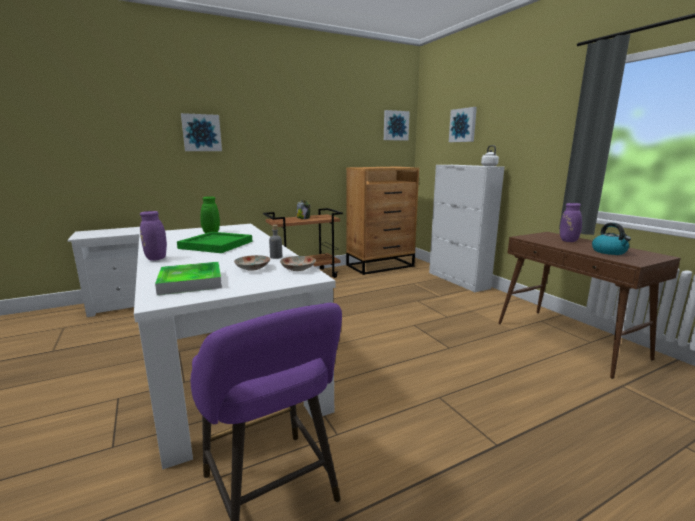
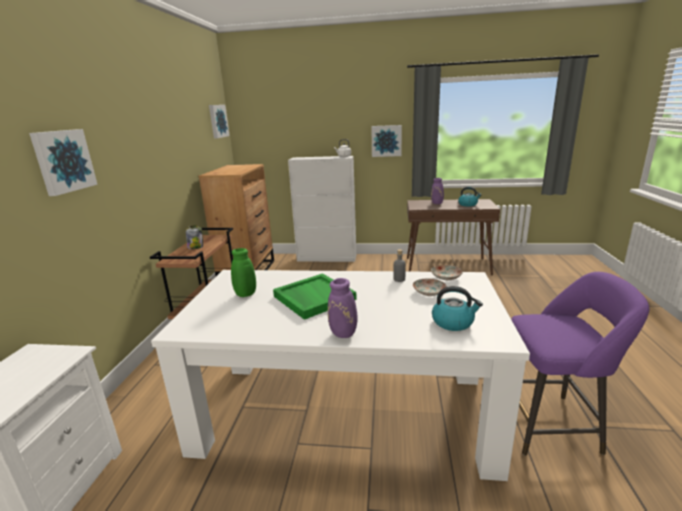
camera: 55 degrees left, 5 degrees up
(191, 282) = (453, 322): tray -> kettle
(463, 125) = (297, 120): picture -> picture (386, 141)

